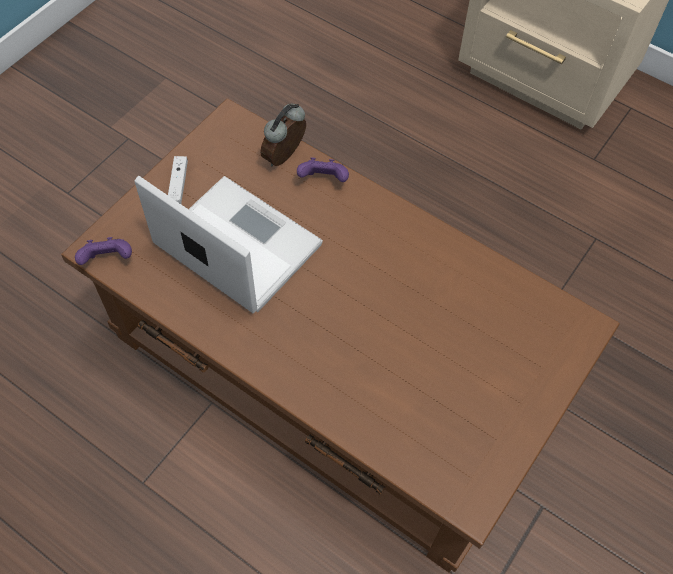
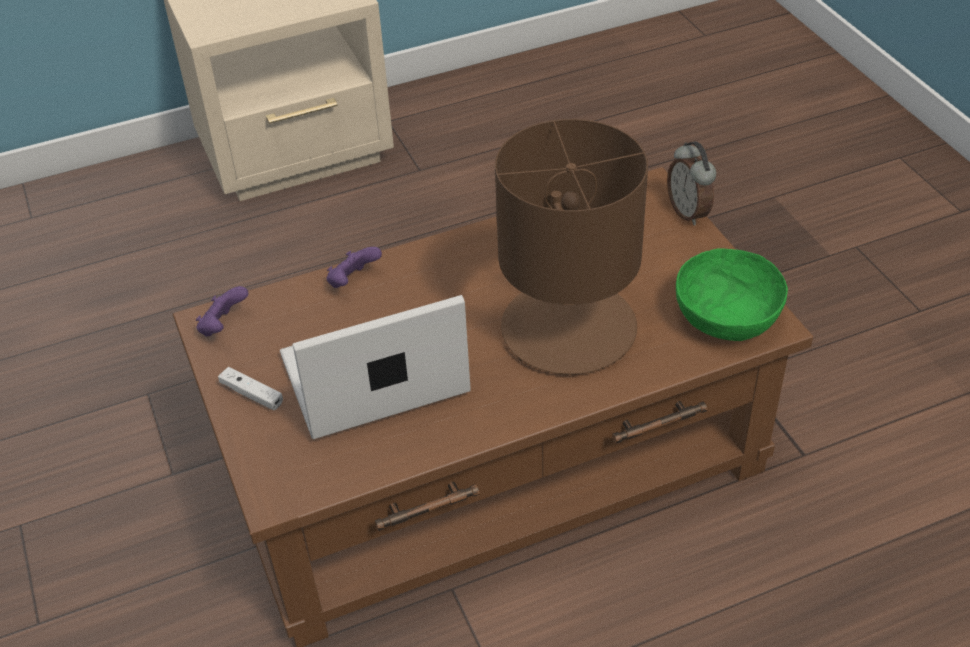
camera: 55 degrees left, 15 degrees down
(108, 260) = (298, 491): purple game controller -> purple game controller (223, 326)
(286, 157) = (298, 297): alarm clock -> alarm clock (689, 212)
(367, 346) = (568, 327): none -> brown table lamp
(458, 461) = (726, 317): none -> green bowl

